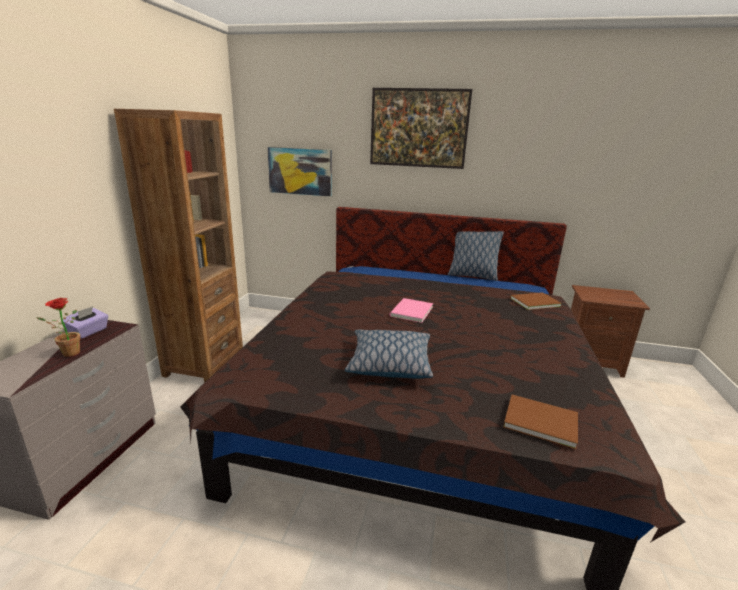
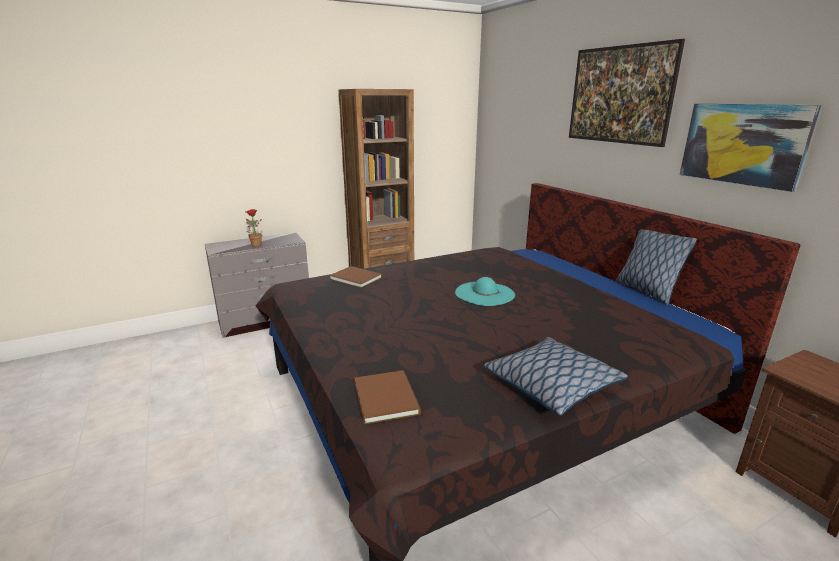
camera: 50 degrees right, 0 degrees up
(89, 332) = (280, 238): purple tissue box -> none
(300, 171) = (515, 143): picture -> picture (743, 144)
(389, 363) = (381, 315): pillow -> pillow (551, 385)
(410, 312) = (484, 293): pink book -> turquoise hat
(533, 302) = (651, 336): brown book -> brown book (355, 277)

